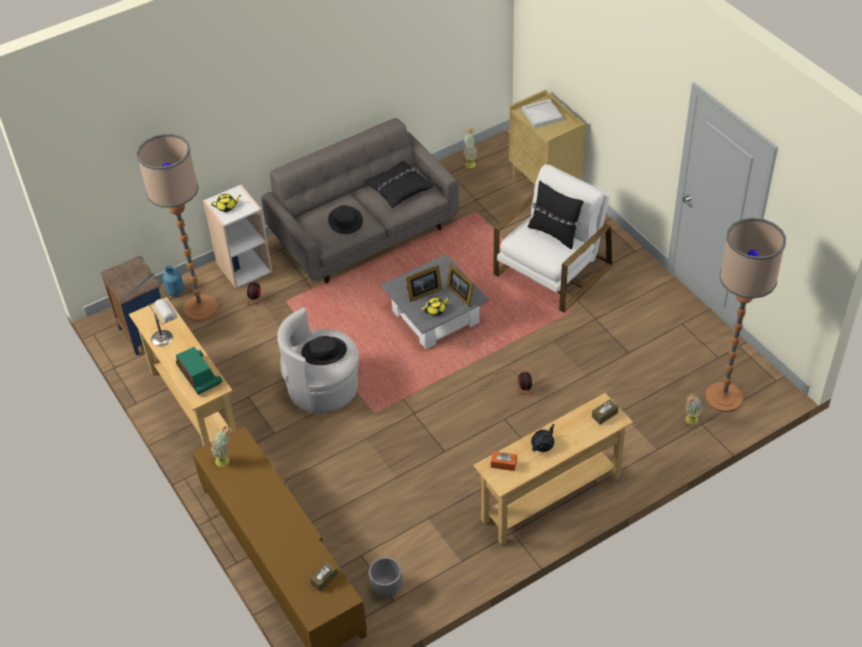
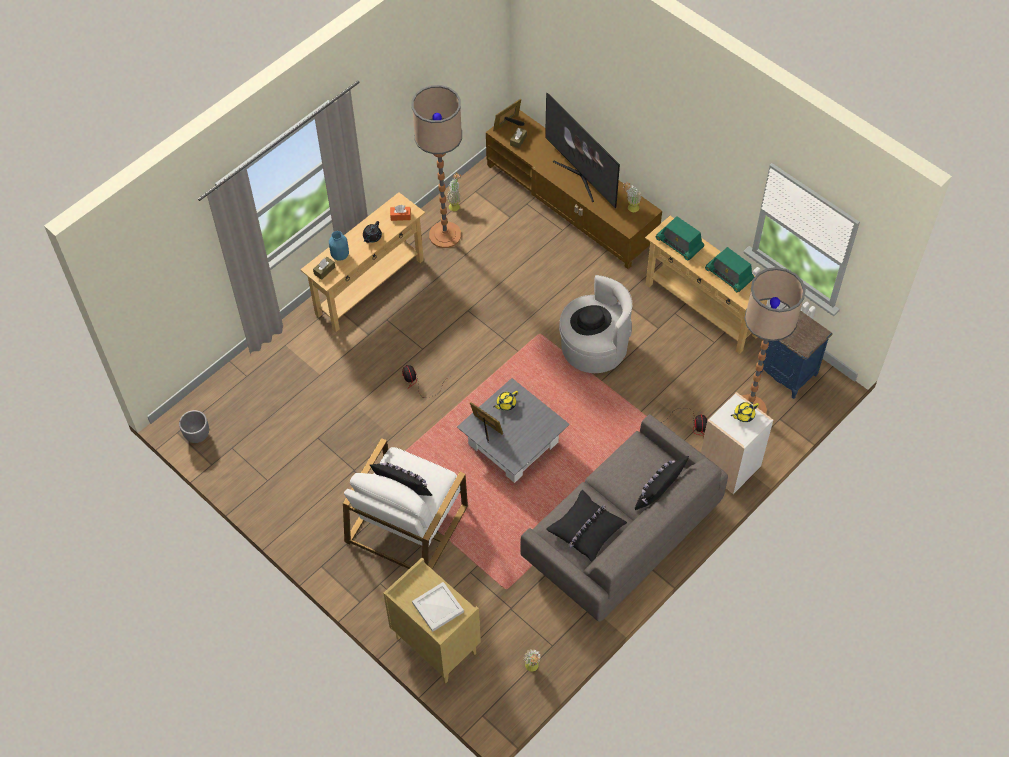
camera: 165 degrees right, 10 degrees up
(166, 335) = (729, 275): white table lamp -> radio
(175, 291) = (784, 424): blue vase -> blue vase (340, 255)
(265, 513) = (581, 176): none -> television
(325, 203) = (659, 495): none -> black pillow
(345, 221) = (628, 473): black hat -> none
(387, 587) = (483, 199): grey planter -> grey planter (197, 436)
(422, 292) = (524, 422): picture frame -> picture frame (509, 124)
(690, 422) = (257, 376): potted plant -> potted plant (455, 204)
(724, 397) = (226, 406): floor lamp -> floor lamp (445, 235)

